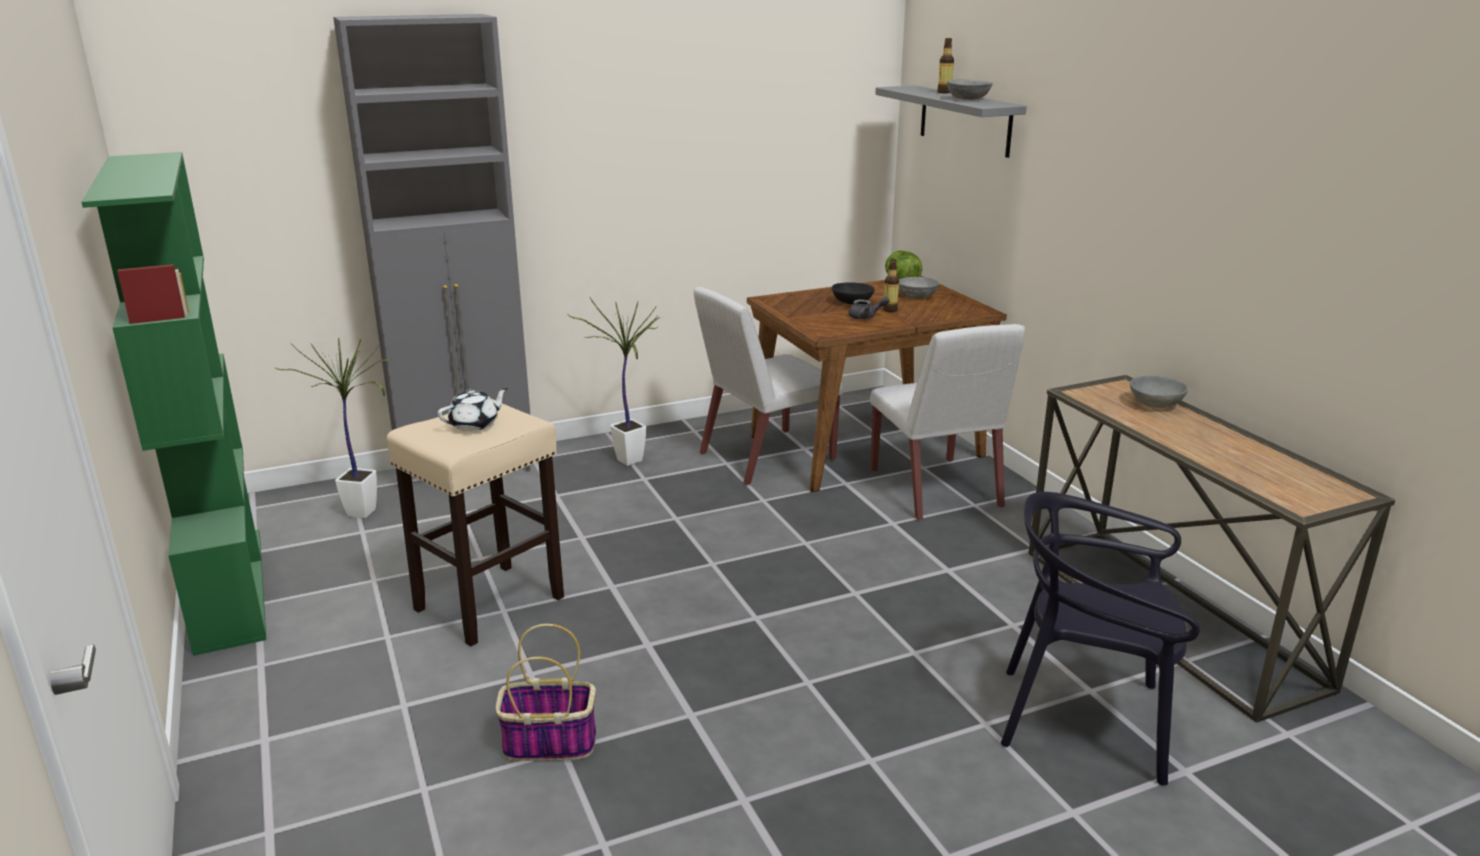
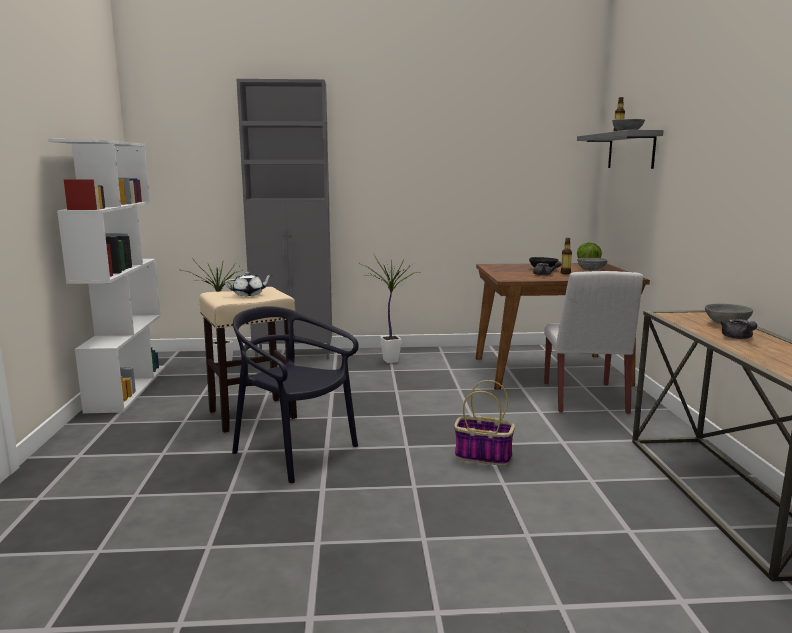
camera: 20 degrees right, 10 degrees down
(228, 588) = (127, 388): green bookcase -> white bookcase
(548, 743) = (223, 487): basket -> basket (482, 456)
(765, 457) = (477, 369): white chair -> none
(1084, 720) = (611, 548): black chair -> black chair (294, 452)
(1185, 433) = (738, 338): none -> grey teapot

